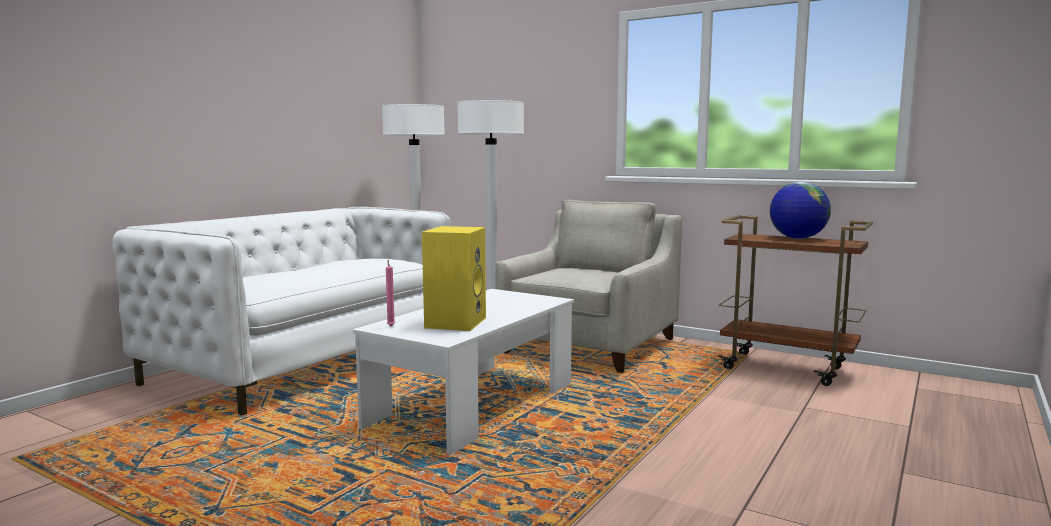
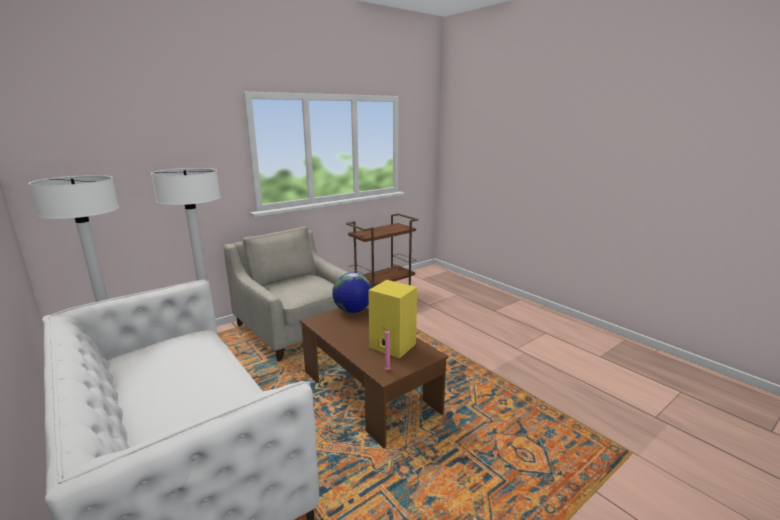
camera: 70 degrees left, 10 degrees up
(474, 405) = (369, 392): white coffee table -> brown coffee table
(797, 238) = (379, 229): globe -> globe (353, 310)

